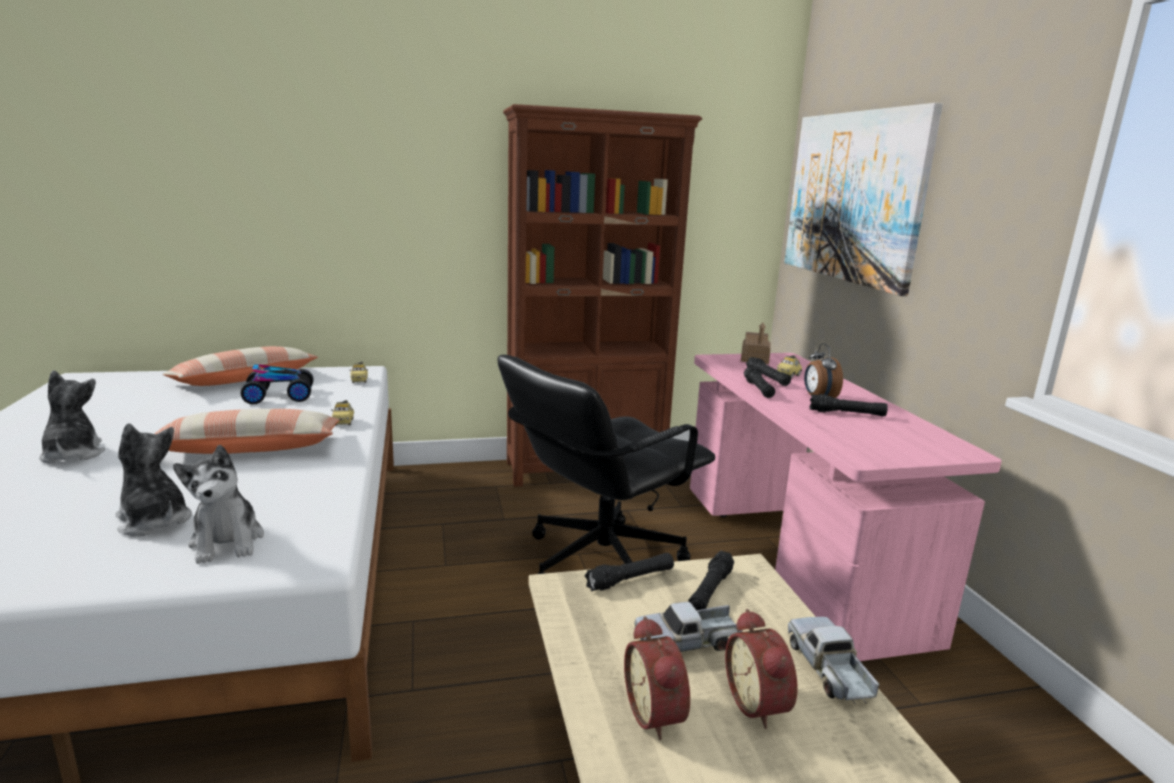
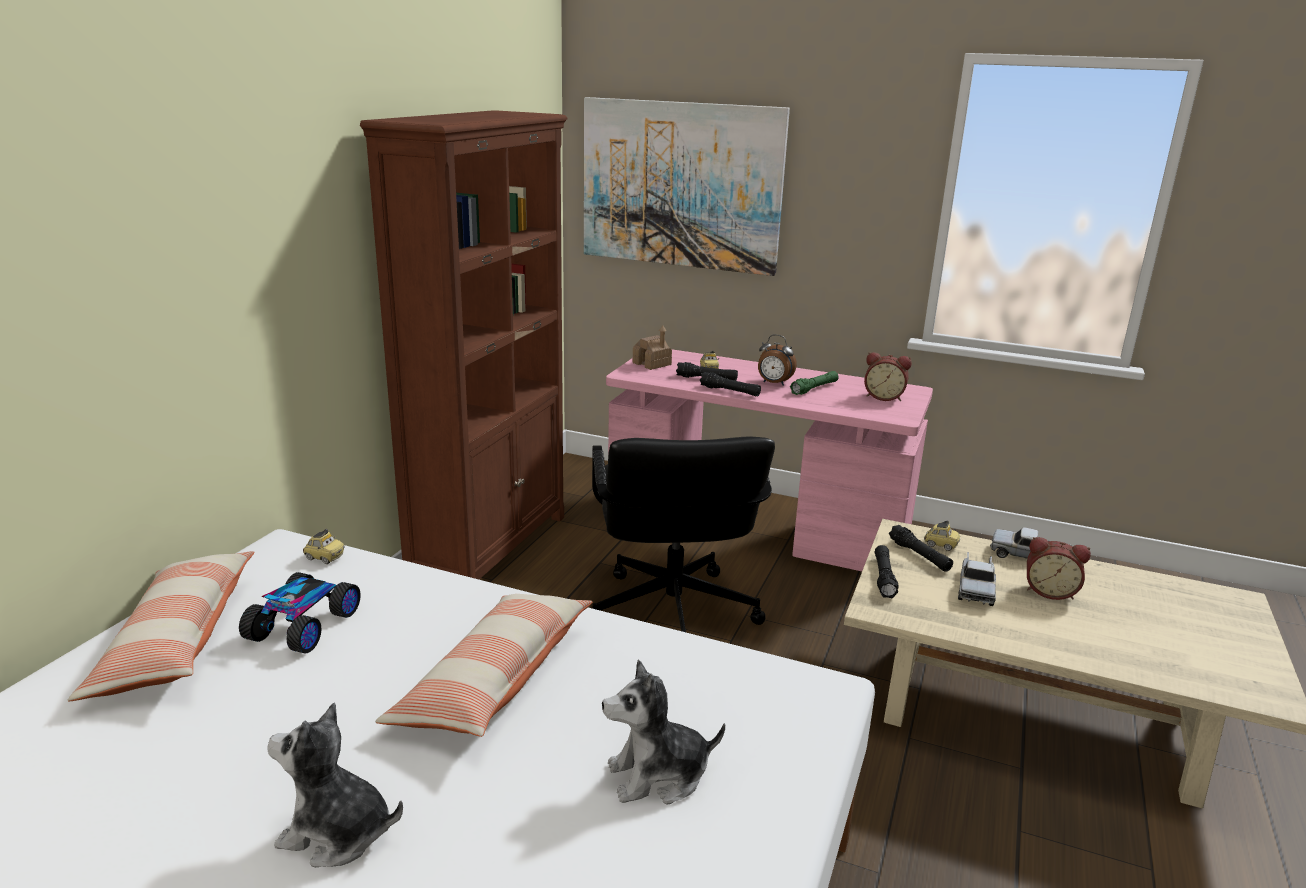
camera: 55 degrees left, 5 degrees up
(227, 541) = (750, 732): plush toy -> none
(343, 422) = (475, 601): toy car -> toy car (940, 545)
(658, 713) = (1044, 627): alarm clock -> alarm clock (884, 397)
(847, 413) = (814, 388): black flashlight -> green flashlight

